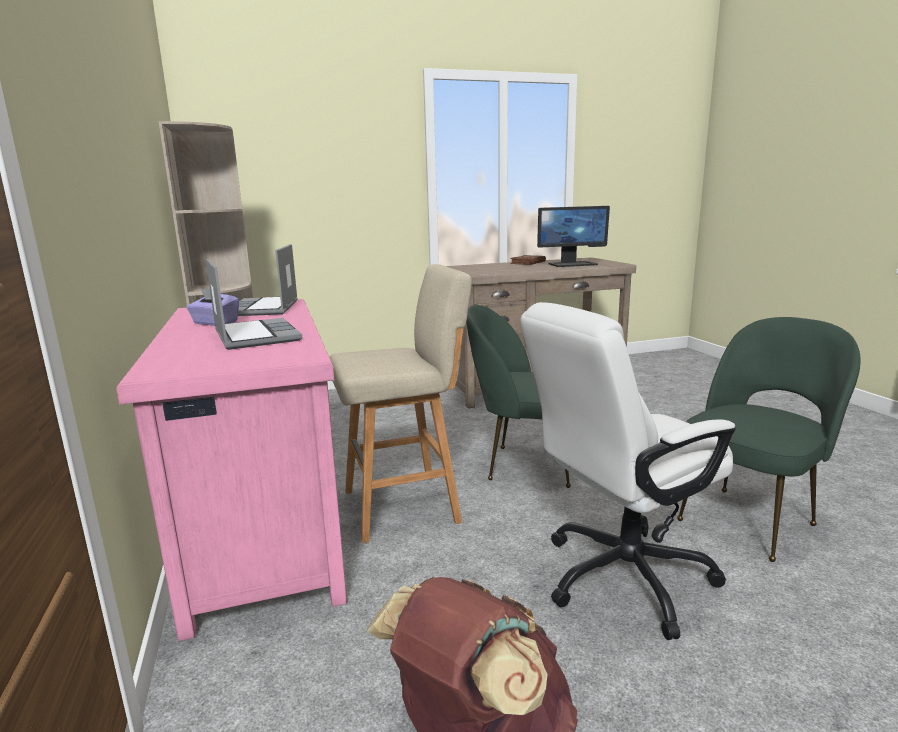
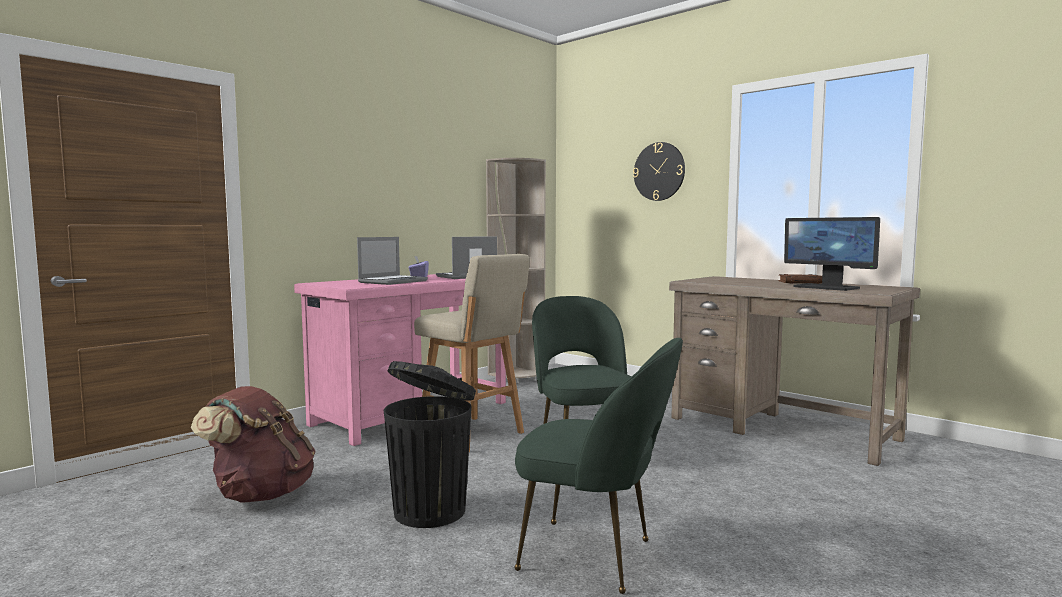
camera: 60 degrees right, 10 degrees down
(345, 155) = (659, 171): none -> wall clock
(619, 580) = (431, 510): white office chair -> black trash can

